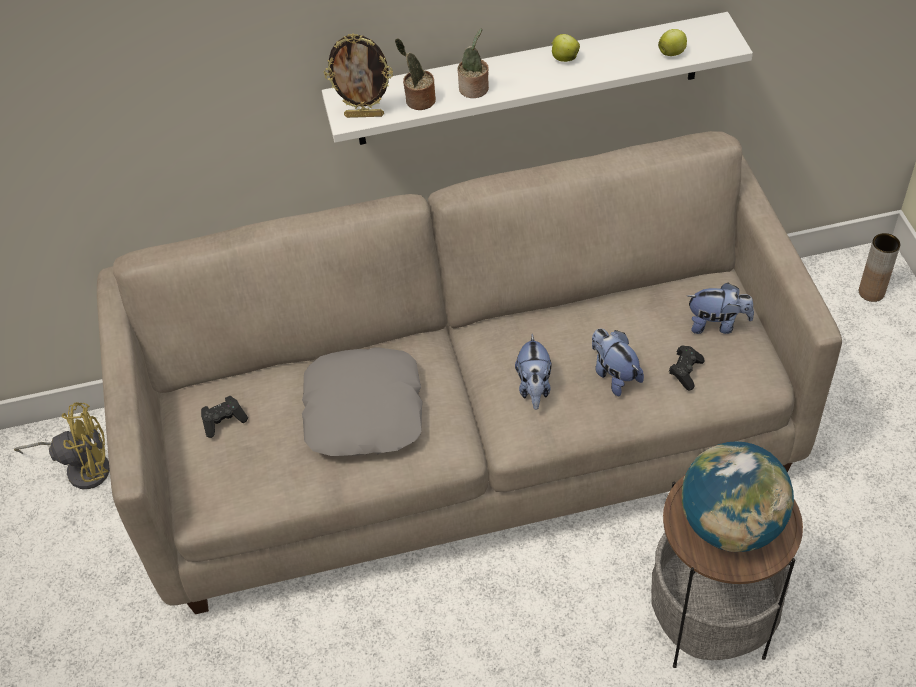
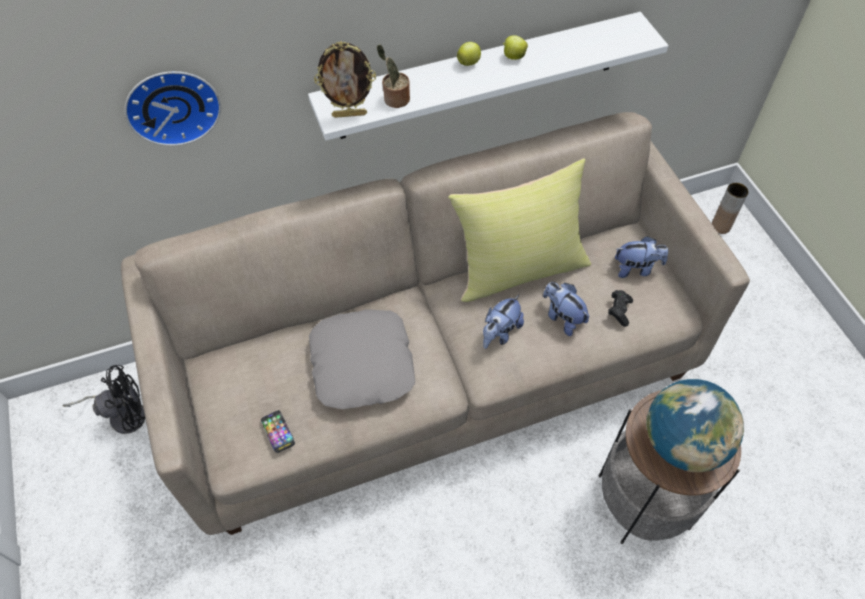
camera: 10 degrees left, 5 degrees up
(82, 467) = (122, 415): yellow fan -> black fan
(169, 94) = (172, 104): none -> wall clock
(224, 421) = (244, 382): black game controller -> none
(256, 478) = (278, 431): none -> phone
(475, 90) = (442, 87): potted plant -> none
(534, 387) = (500, 333): plush toy -> plush toy turned 45 degrees clockwise
(570, 315) = (519, 269): none -> yellow pillow
(672, 53) = (603, 48): apple -> apple (469, 63)

